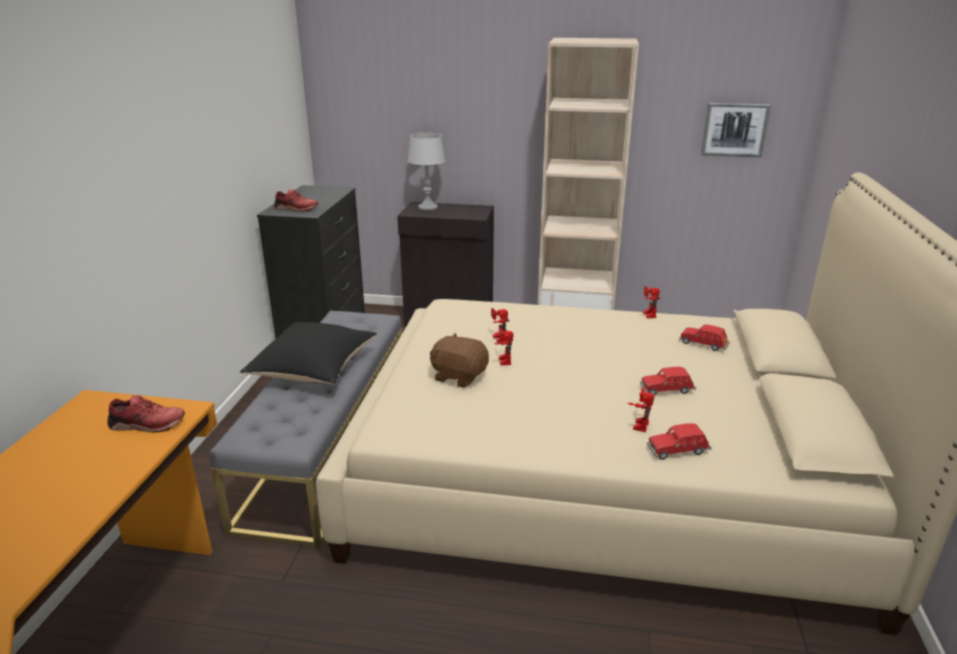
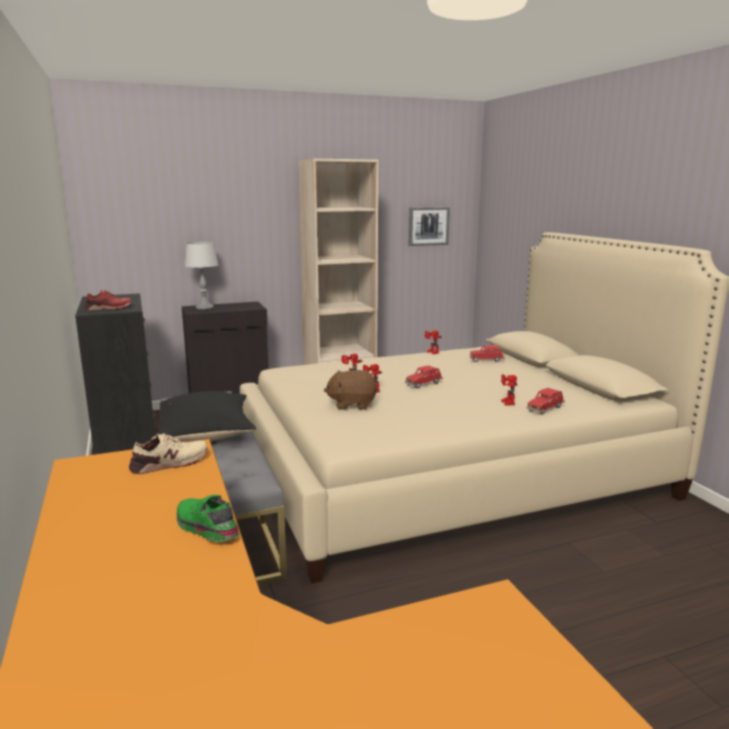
camera: 30 degrees left, 10 degrees down
(72, 517) = (205, 528): none -> green shoe
(146, 424) = (169, 463): red shoe -> beige shoe
(667, 390) = (497, 384): red toy car -> red toy car (424, 384)

